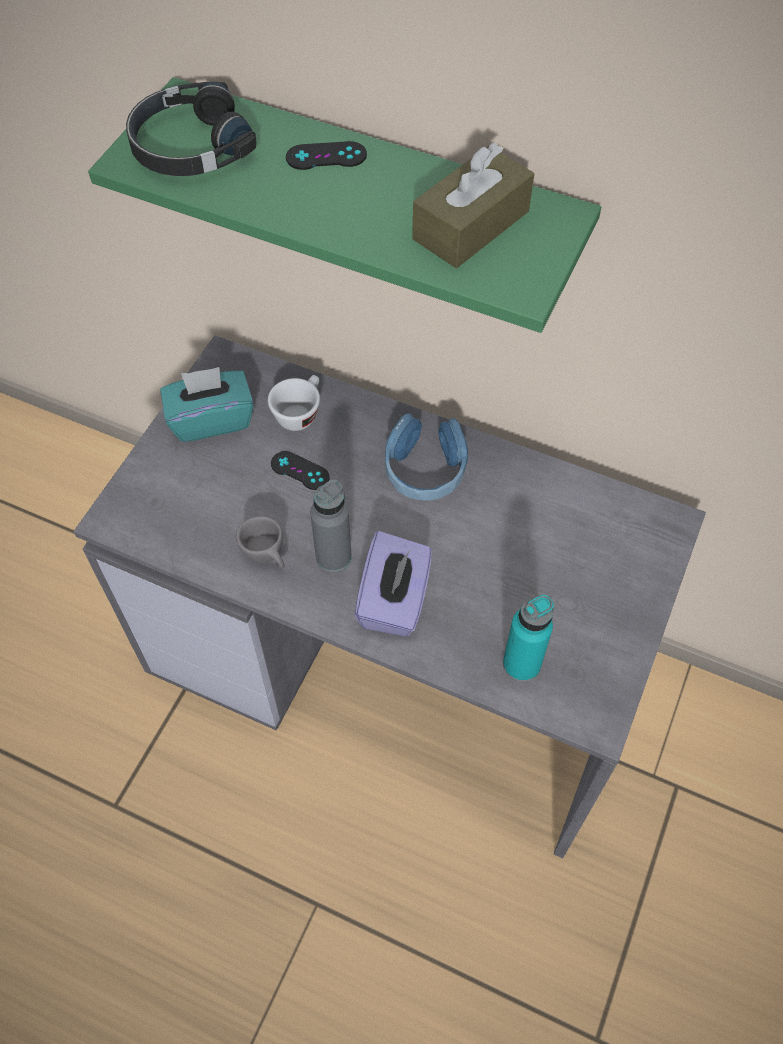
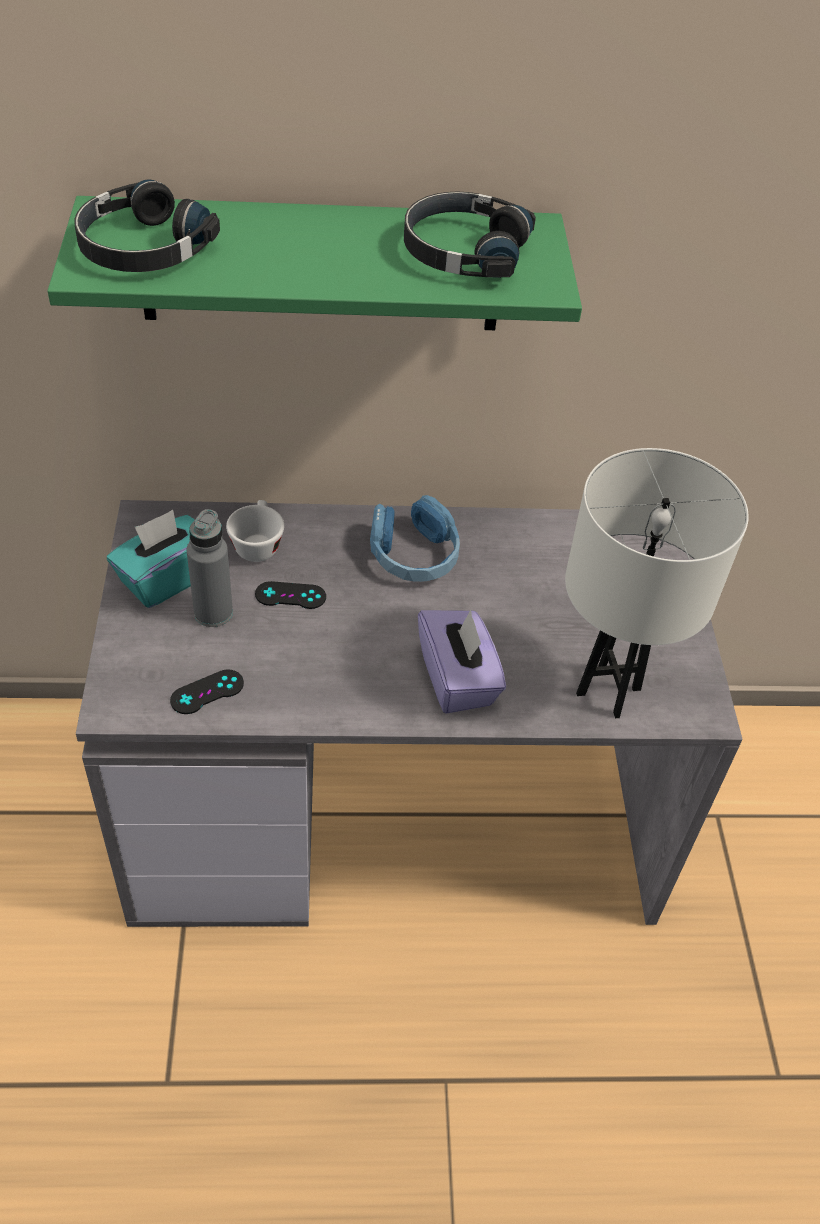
camera: 30 degrees left, 10 degrees down
(268, 557) = (307, 685): grey cup -> none
(326, 156) = (286, 227): black game controller -> black game controller (207, 692)
(333, 556) = (373, 661): grey bottle -> grey bottle (213, 613)
(471, 225) = (463, 251): brown tissue box -> black headphones
(521, 664) = (609, 691): turquoise bottle -> white table lamp

